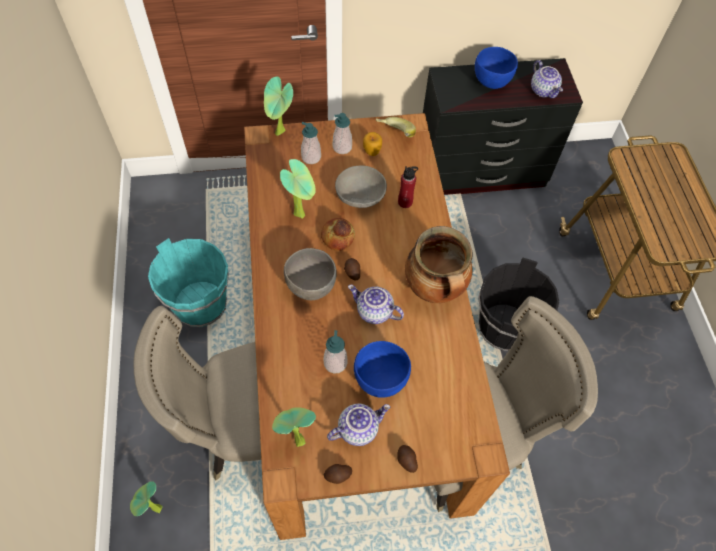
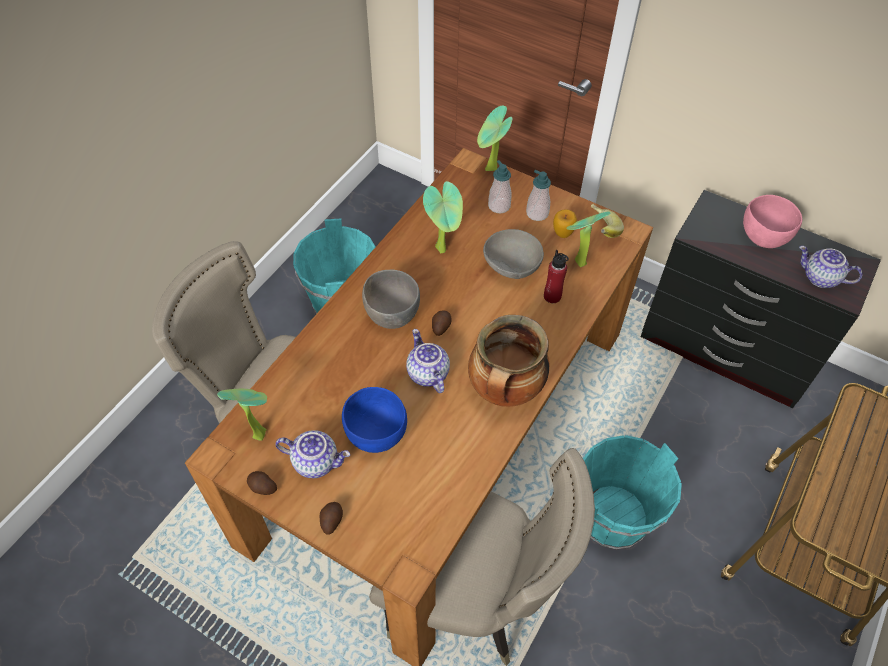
camera: 40 degrees right, 5 degrees down
(154, 509) = (161, 445): potted plant -> potted plant (577, 262)
(335, 363) = (350, 393): soap dispenser -> none
(337, 237) = (457, 288): bread -> none
(491, 81) = (762, 237): blue bowl -> pink bowl
(504, 328) = (613, 518): black bucket -> turquoise bucket
(544, 90) = (820, 278): teapot -> teapot turned 105 degrees clockwise

